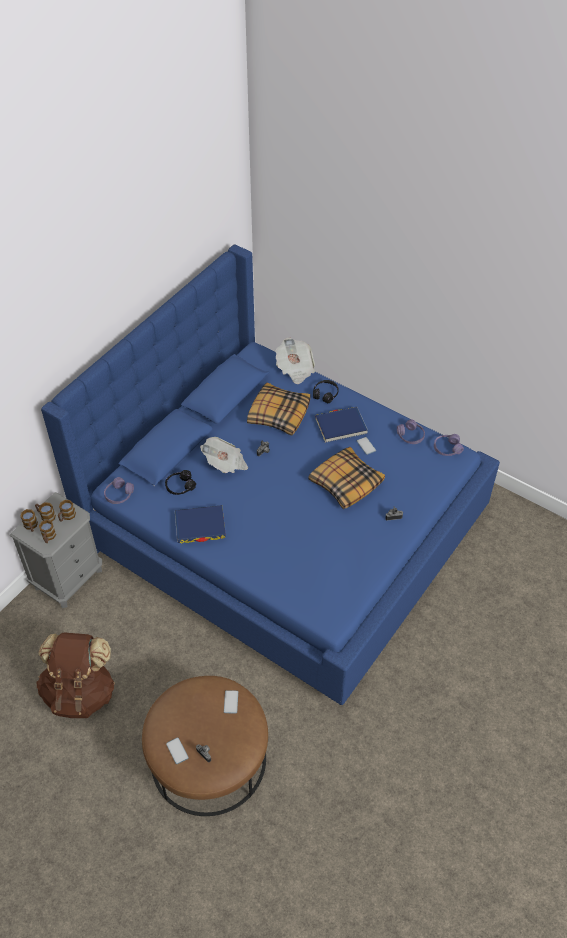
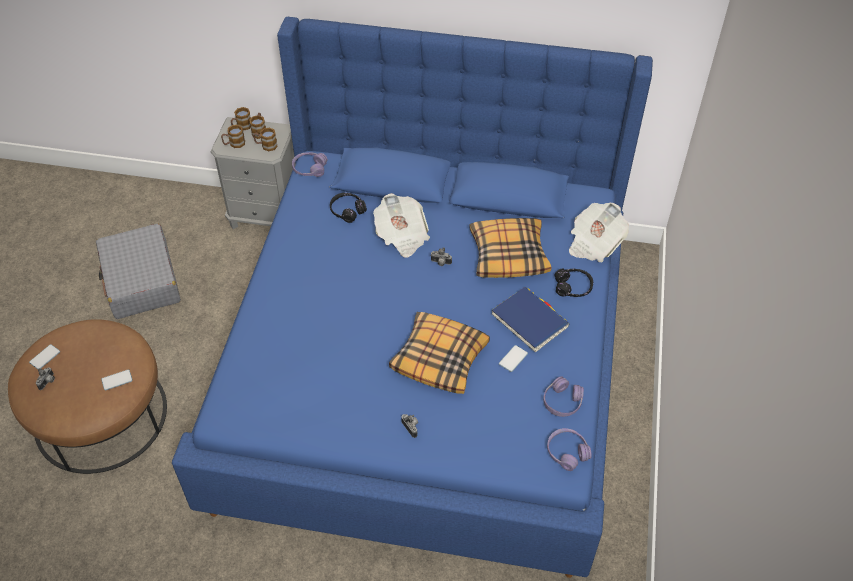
camera: 65 degrees right, 0 degrees up
(80, 692) = (141, 281): brown backpack -> grey suitcase
(200, 526) = (301, 248): blue book -> none

